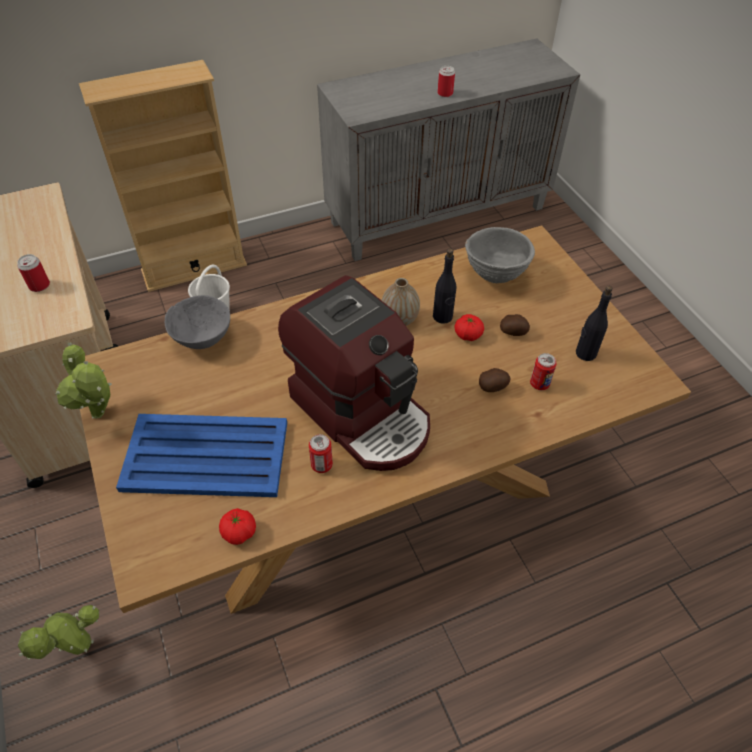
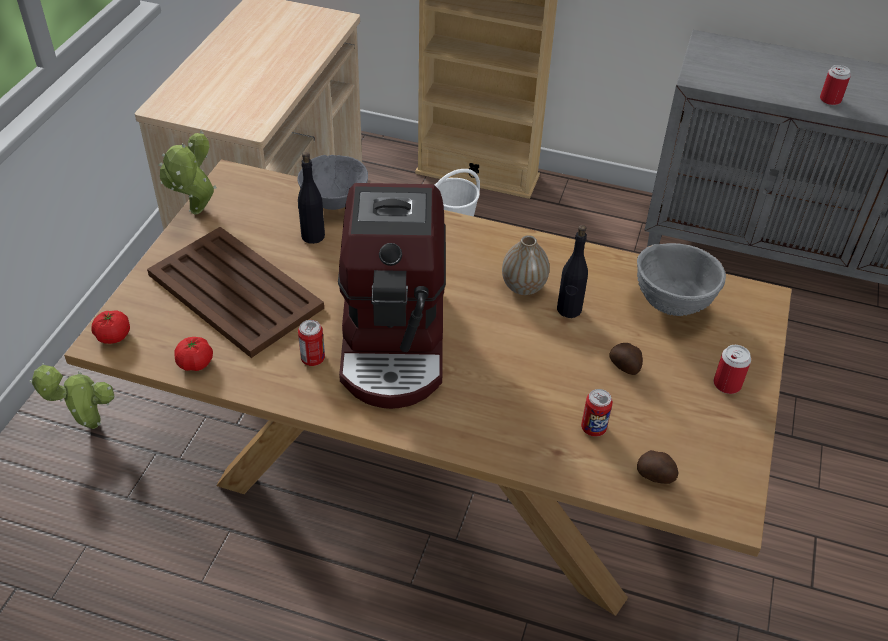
camera: 40 degrees right, 5 degrees down
(39, 285) = (257, 89): can -> can (727, 384)
(207, 456) = (236, 293): blue tray -> brown tray
(468, 335) = (574, 340): tomato -> tomato (113, 336)
(493, 387) = (542, 400): potato -> potato (655, 476)
(585, 353) = (681, 434): black bottle -> black bottle (312, 236)

